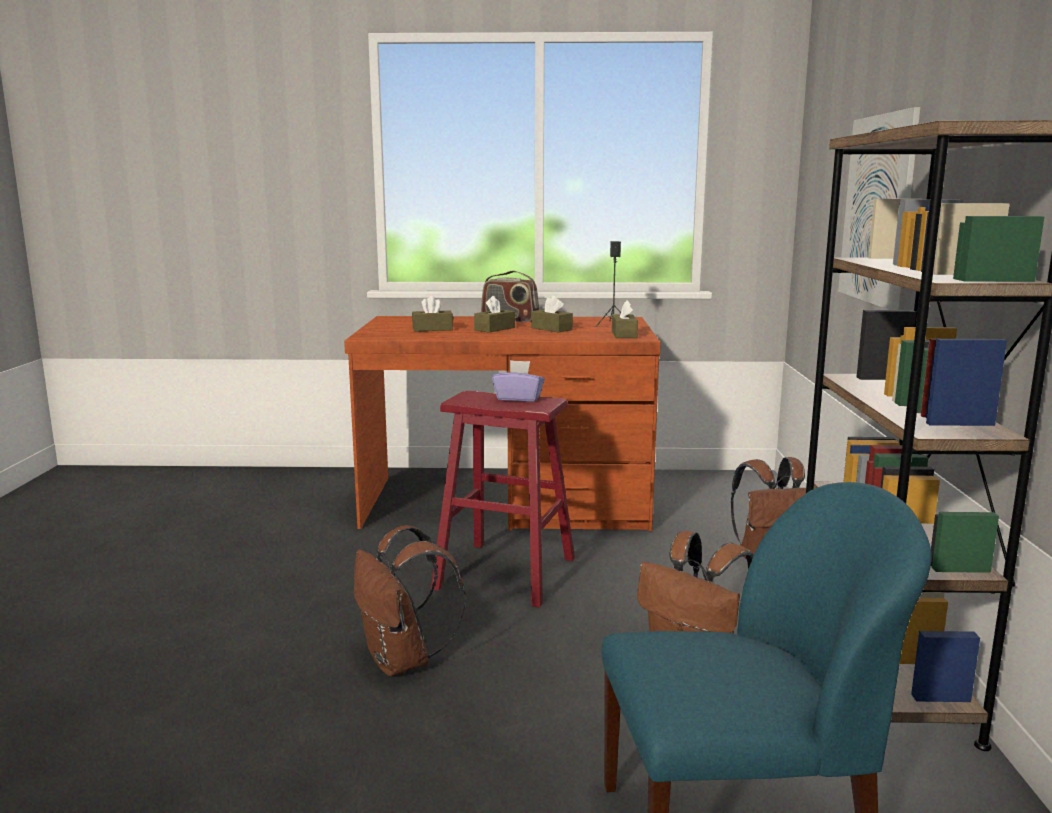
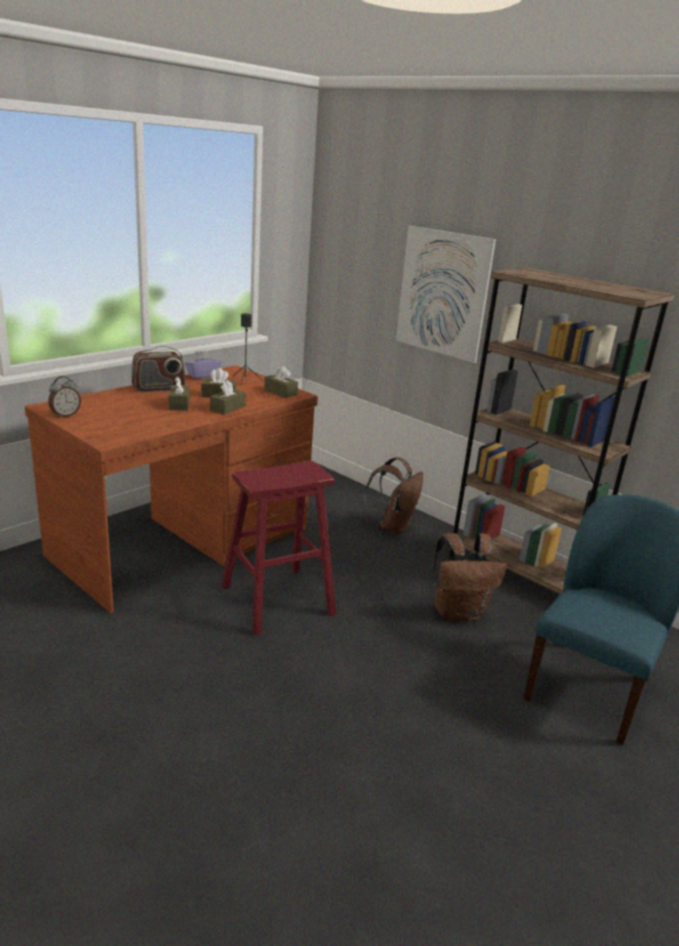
camera: 50 degrees left, 10 degrees up
(385, 322) = (65, 415): none -> alarm clock
(403, 661) = (330, 695): brown backpack -> none
(432, 329) = (132, 416): brown tissue box -> brown tissue box (228, 408)
(518, 398) = (287, 469): purple tissue box -> purple tissue box (203, 375)

